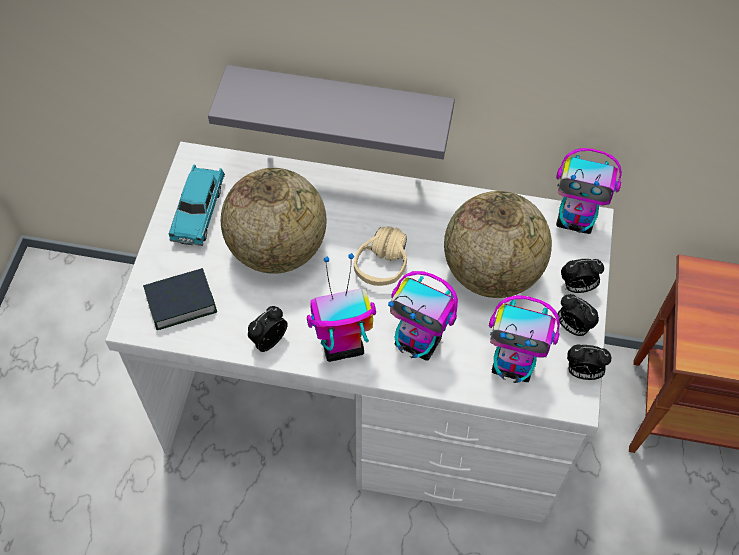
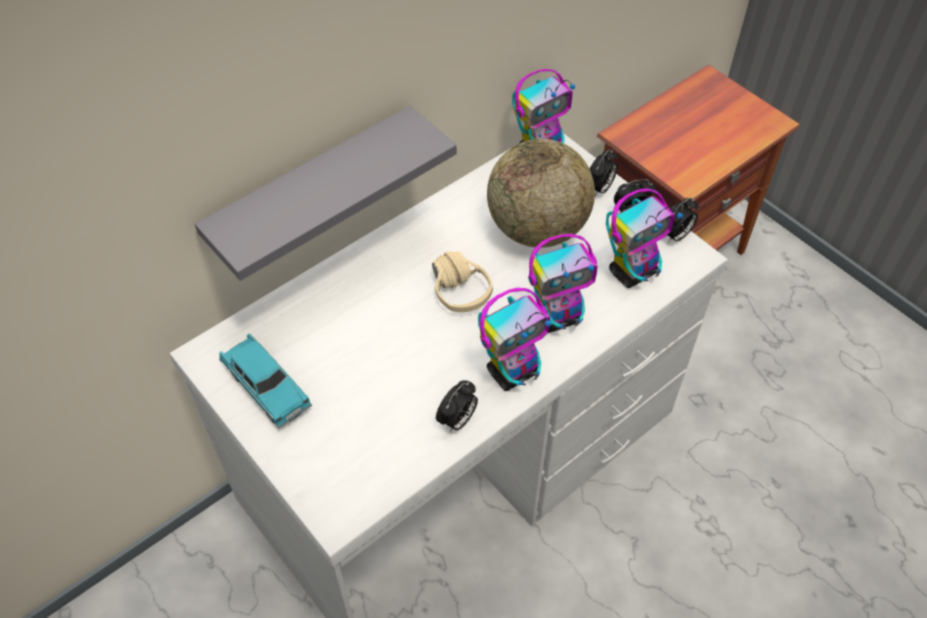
camera: 50 degrees left, 5 degrees down
(180, 302) = (350, 464): book -> none
(268, 340) = (457, 420): alarm clock -> alarm clock turned 135 degrees counterclockwise
(277, 249) = (370, 354): globe -> none
(341, 346) = (513, 371): toy robot -> toy robot turned 150 degrees counterclockwise

